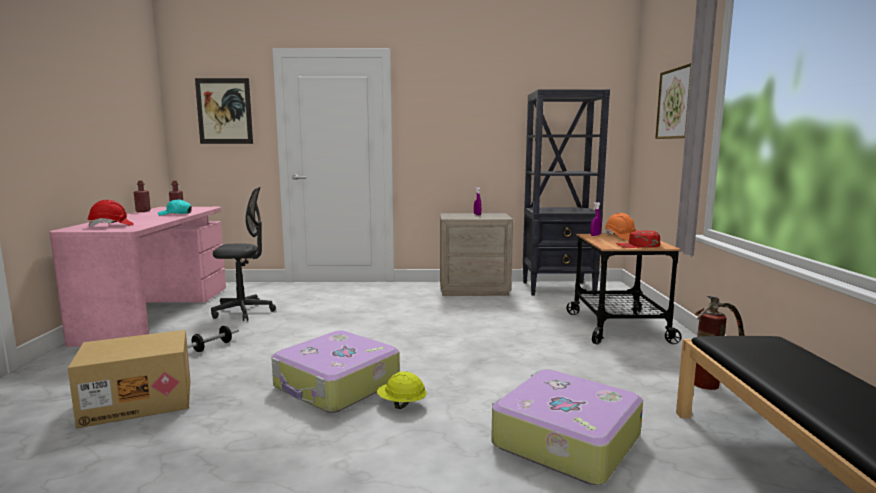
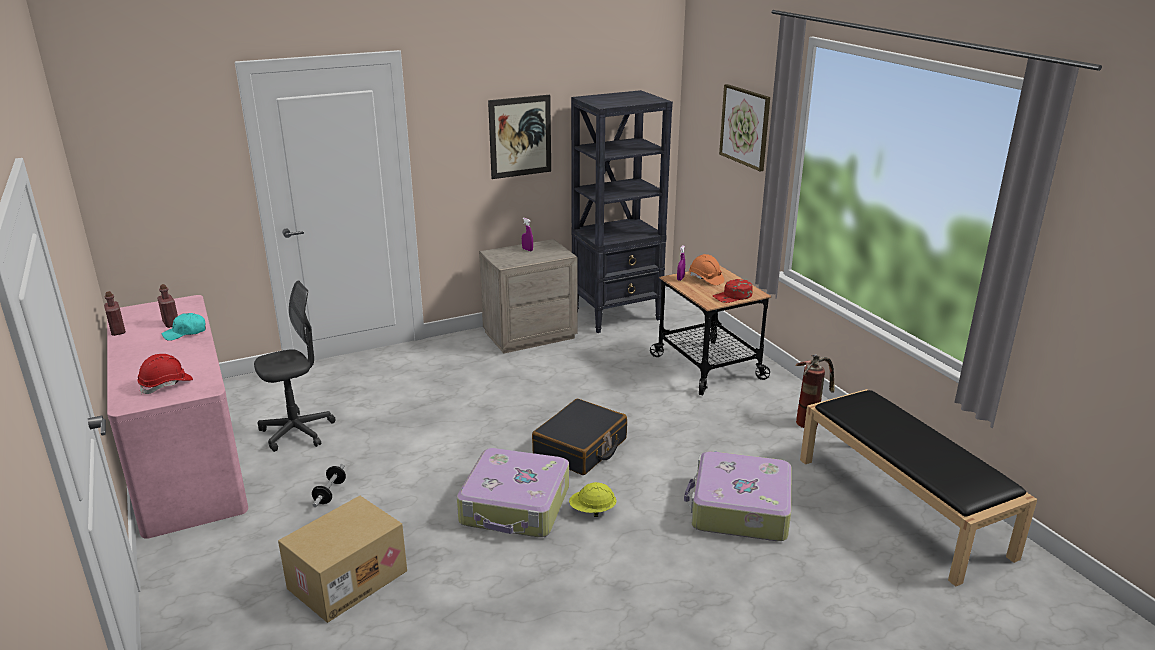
camera: 25 degrees left, 15 degrees up
(224, 111) = (171, 157): picture -> picture (520, 136)
(441, 358) = (580, 448): none -> black suitcase

